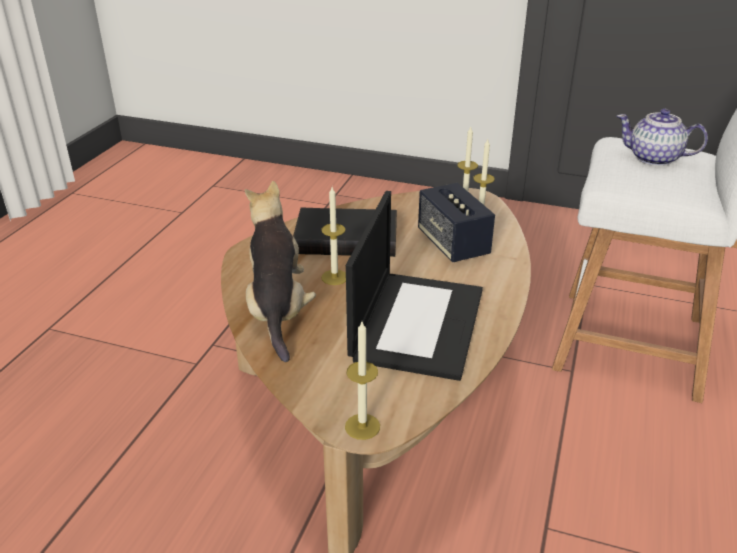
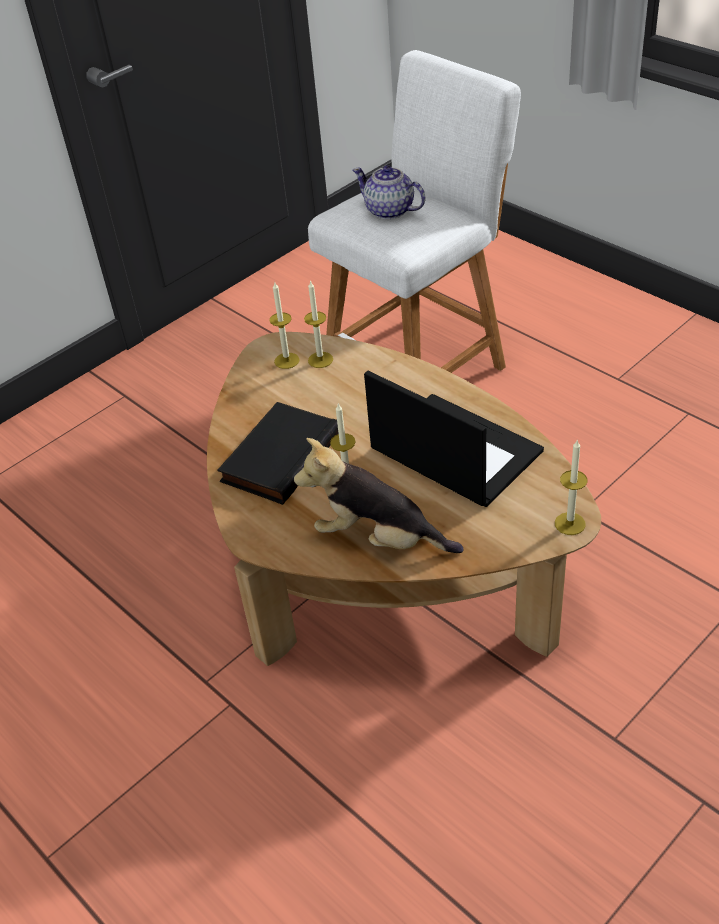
camera: 60 degrees left, 10 degrees up
(453, 244) = (345, 389): speaker -> none
(654, 159) = (390, 211): teapot -> teapot turned 75 degrees clockwise

